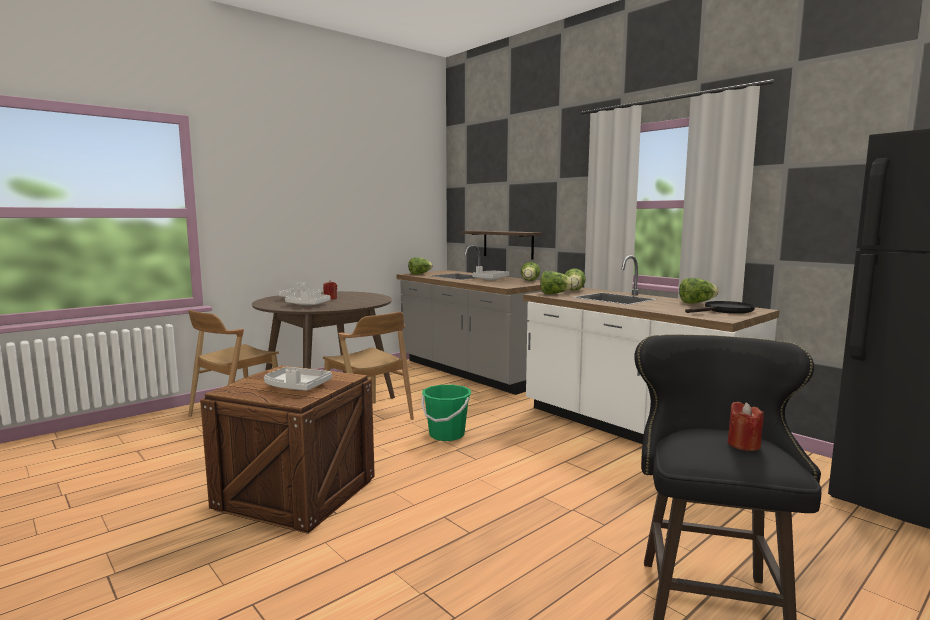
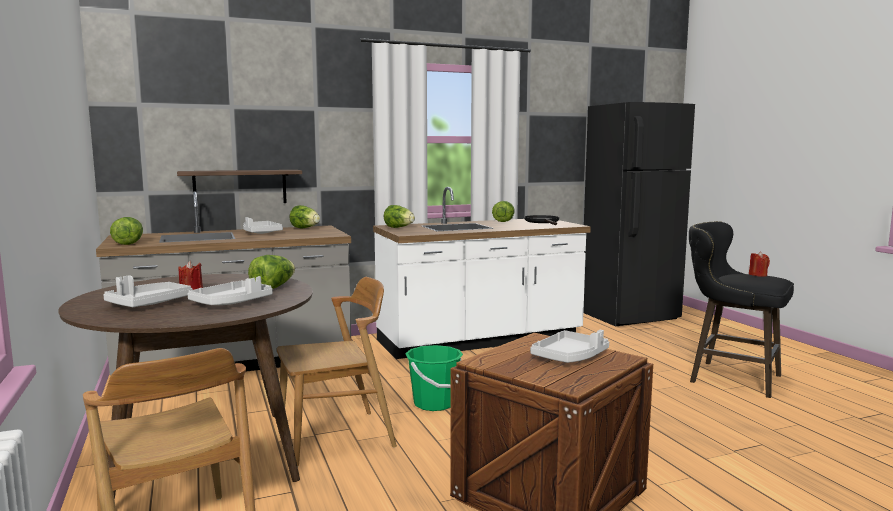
camera: 70 degrees left, 0 degrees up
(554, 294) = (411, 231): lettuce -> lettuce (273, 287)

